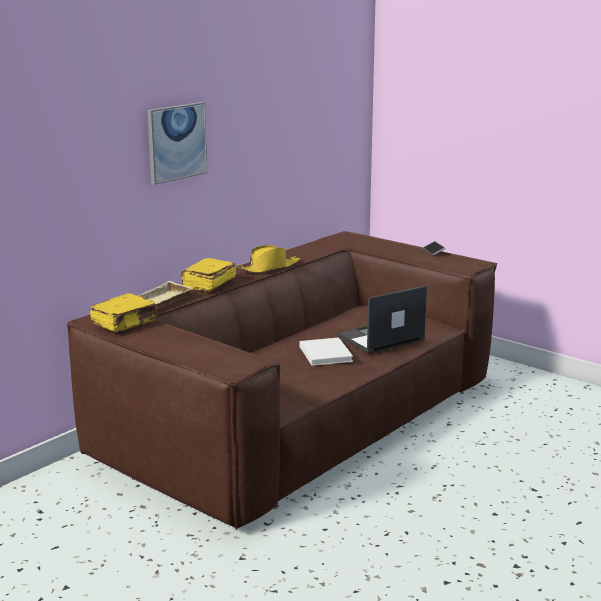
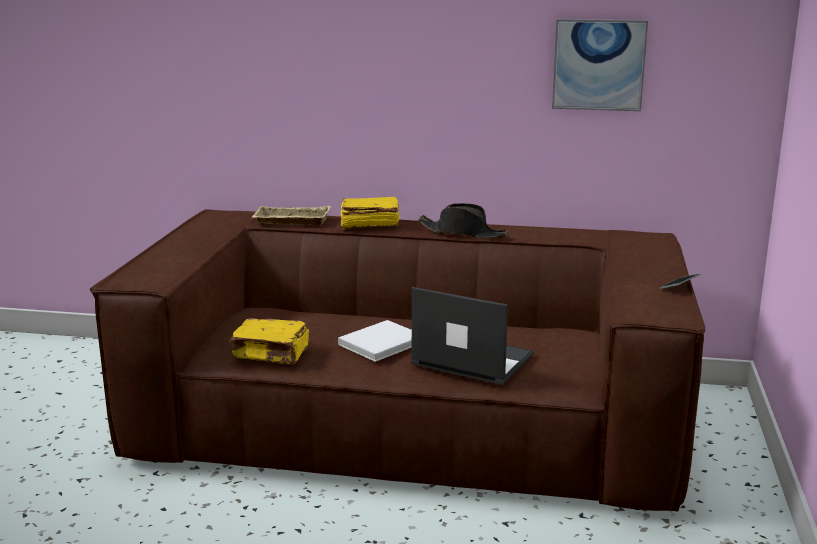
camera: 60 degrees right, 0 degrees up
(125, 323) = (215, 224): yellow book -> yellow book (272, 354)
(176, 142) = (376, 52): picture -> picture (598, 64)
(269, 267) = (462, 232): yellow hat -> black hat

